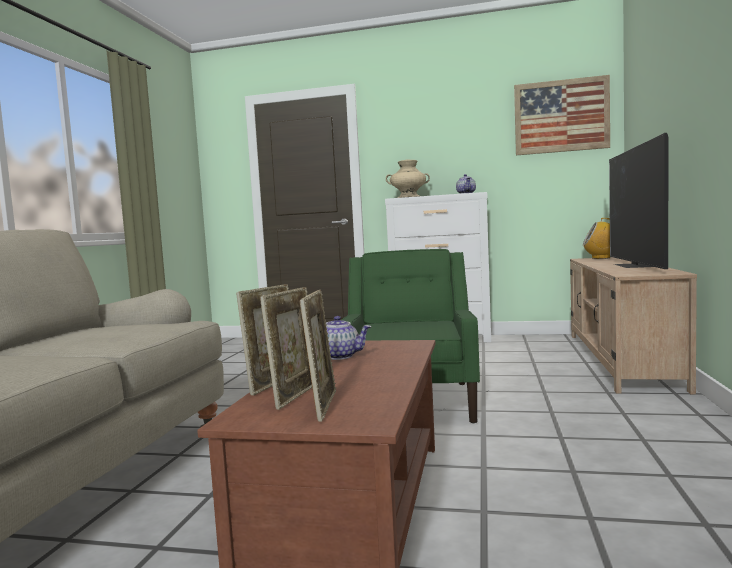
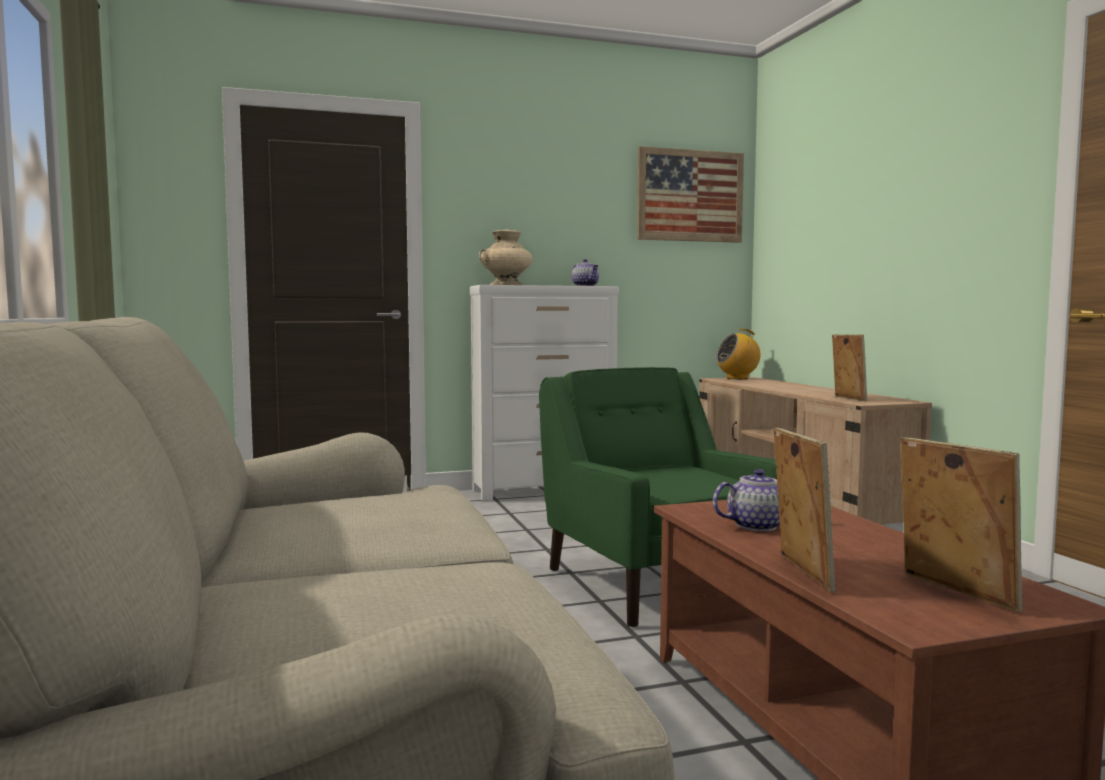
camera: 30 degrees left, 0 degrees up
(296, 395) = (880, 584): picture frame -> picture frame (848, 399)
(635, 265) = (822, 390): television -> none

